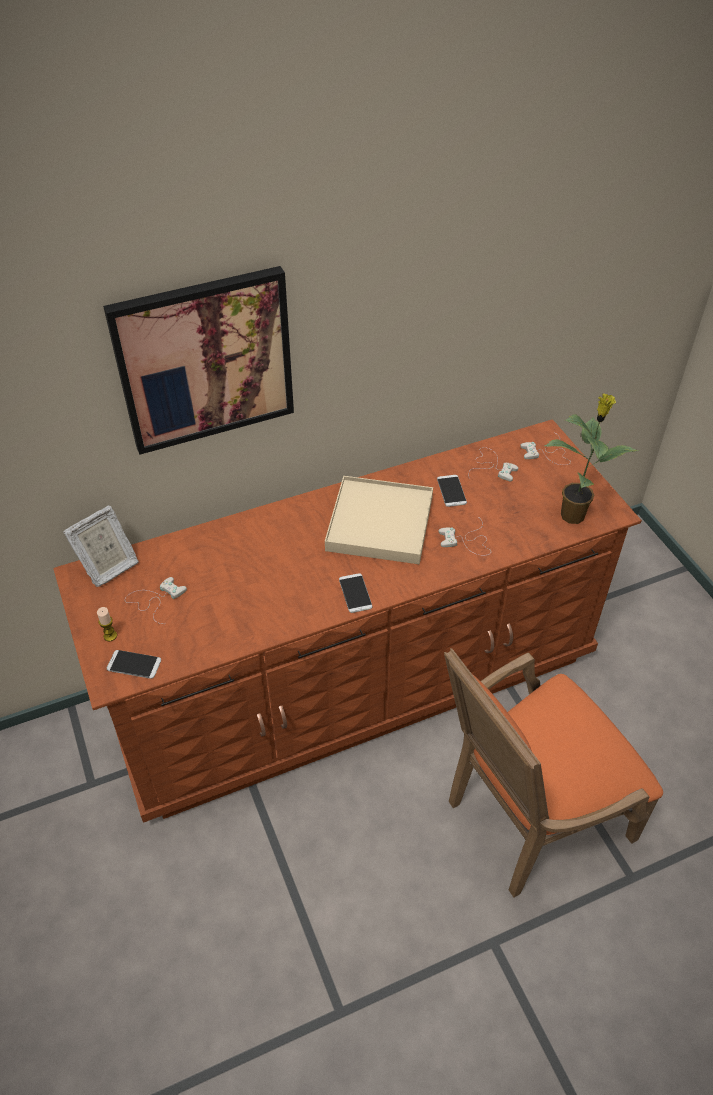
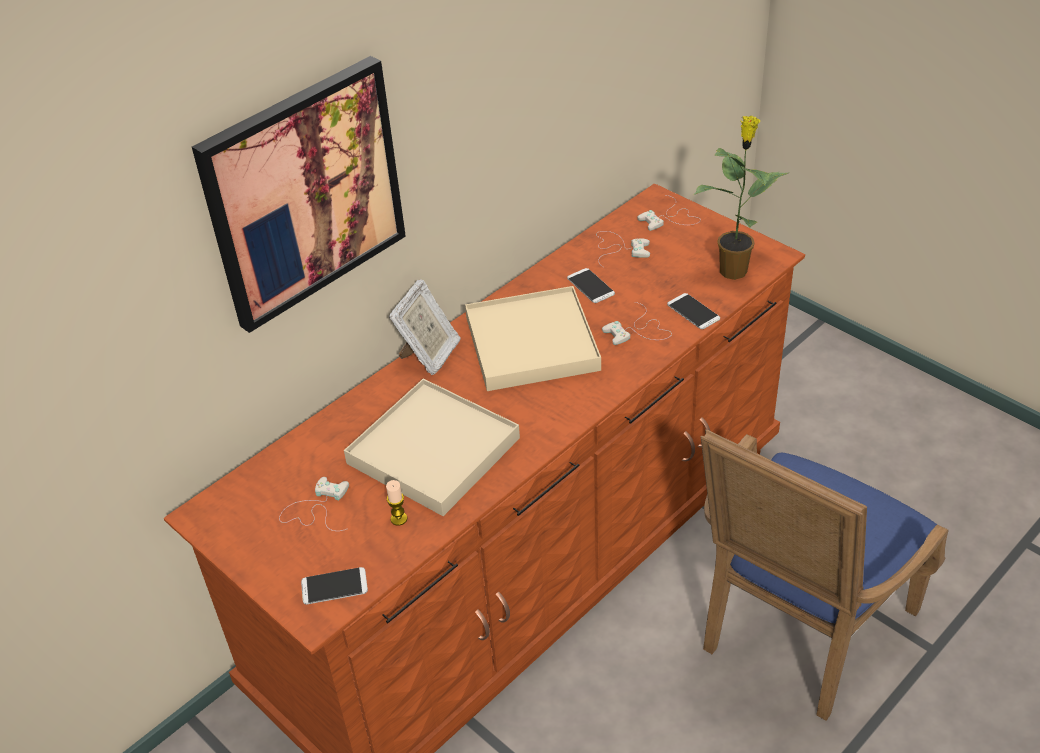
camera: 20 degrees left, 5 degrees down
(108, 567) = (235, 493): picture frame -> picture frame (429, 355)
(110, 636) = (285, 566): candle -> candle (399, 519)
(259, 585) = (433, 451): none -> beige tray
(355, 593) = (548, 423): phone -> phone (693, 312)
(527, 820) = (797, 635): orange armchair -> blue armchair

